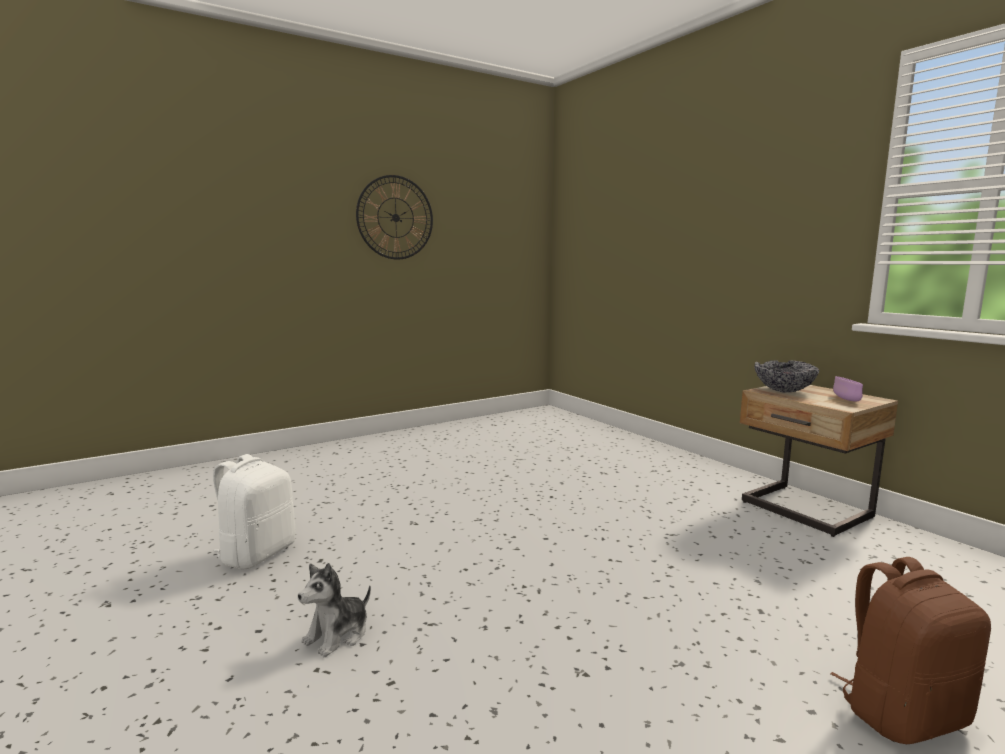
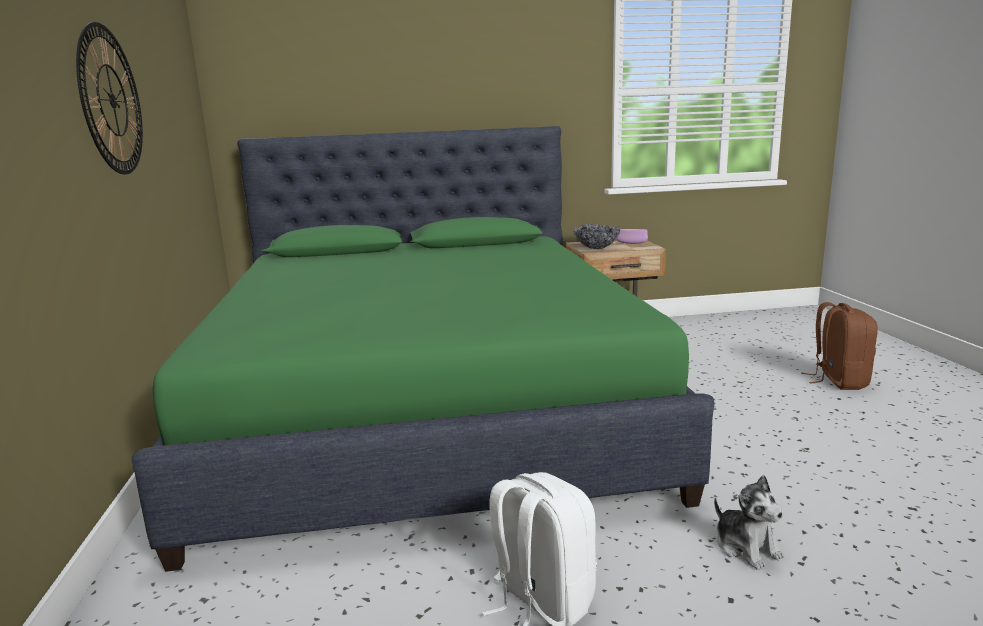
camera: 65 degrees left, 5 degrees up
(512, 469) = (428, 407): none -> green bed

